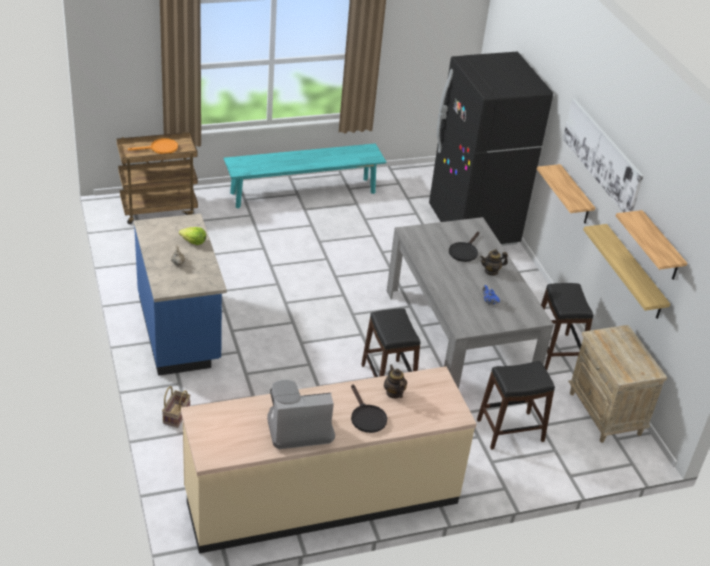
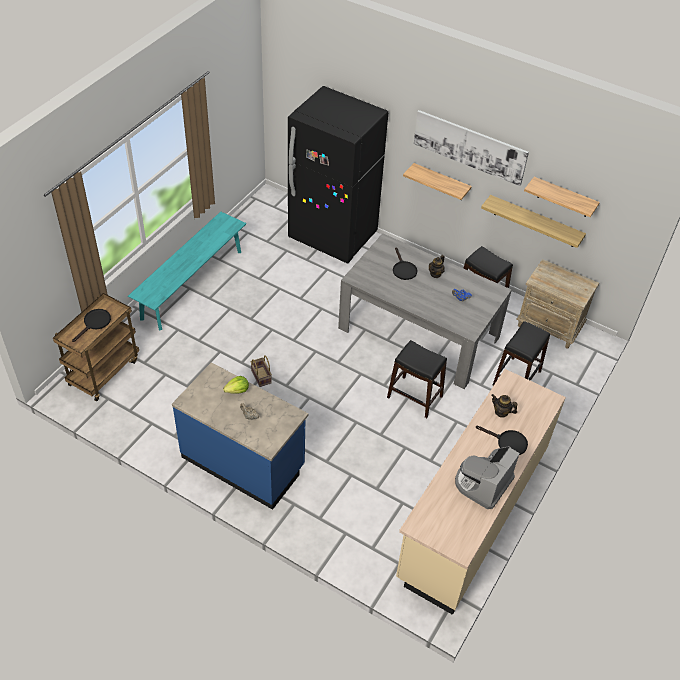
camera: 40 degrees left, 10 degrees up
(160, 148) = (95, 323): orange frying pan -> black frying pan
(176, 415) = (320, 529): basket -> basket (260, 376)

